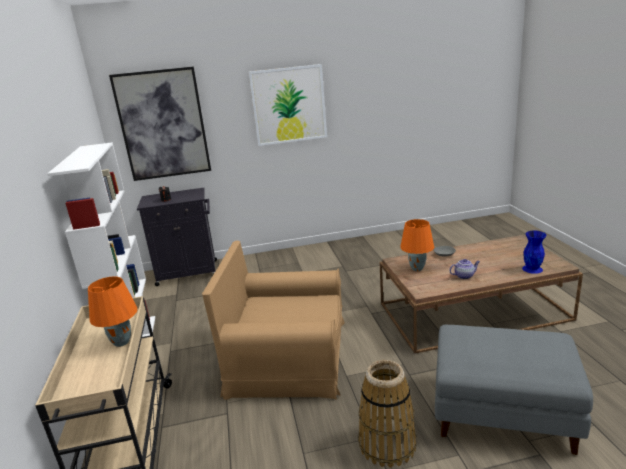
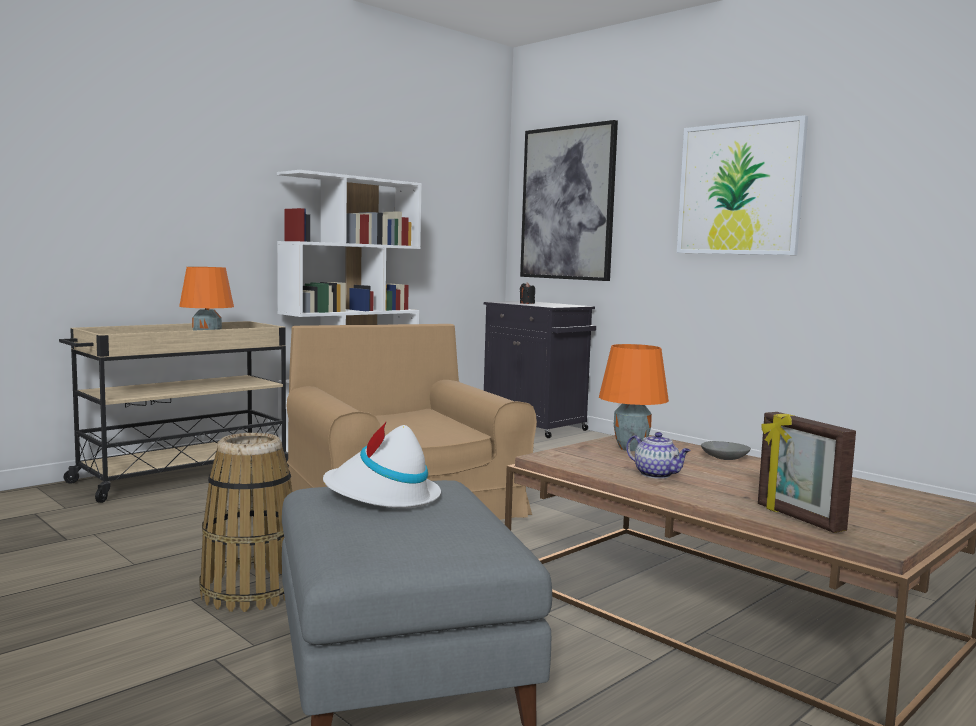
camera: 55 degrees right, 15 degrees down
(482, 350) = (381, 496): none -> white hat
(532, 269) = (798, 518): blue vase -> picture frame

